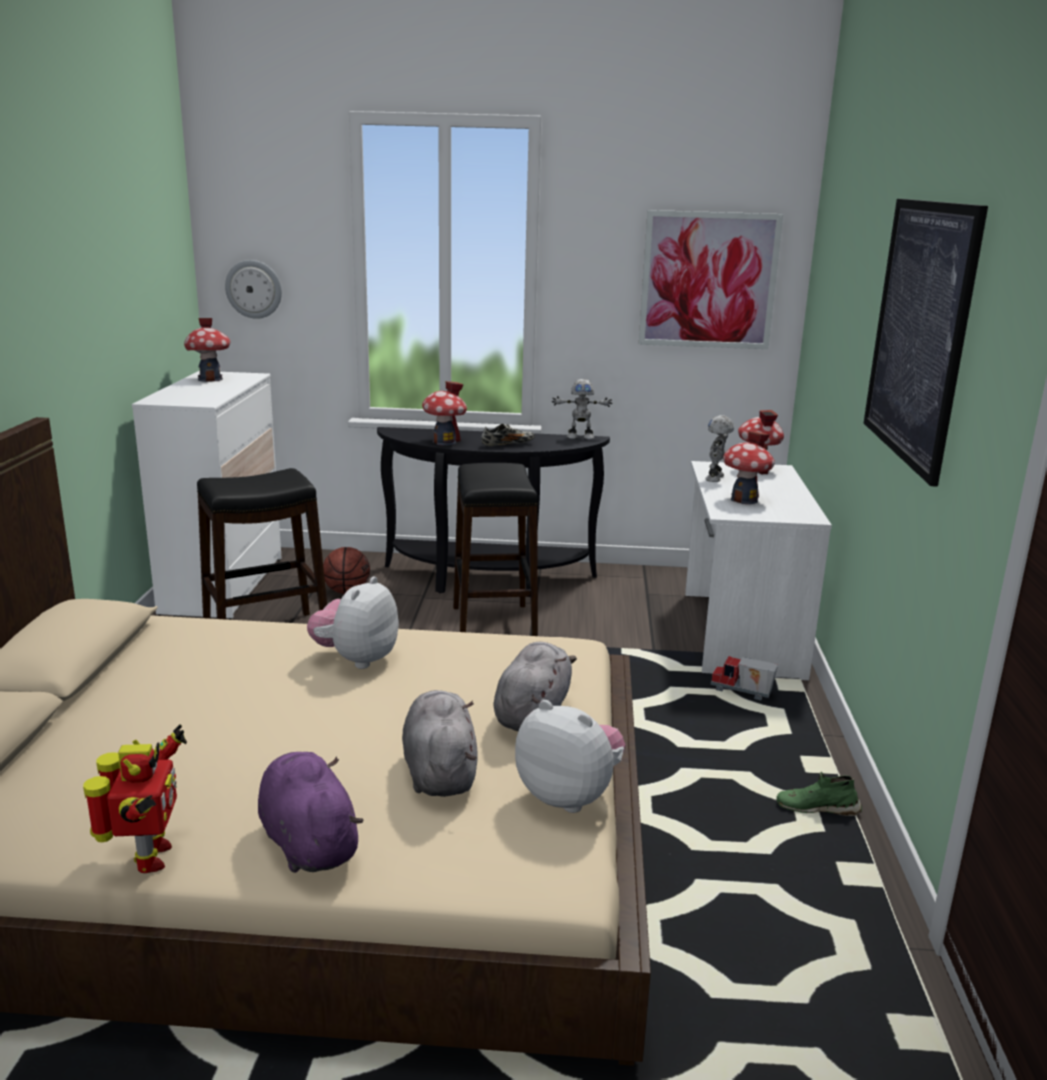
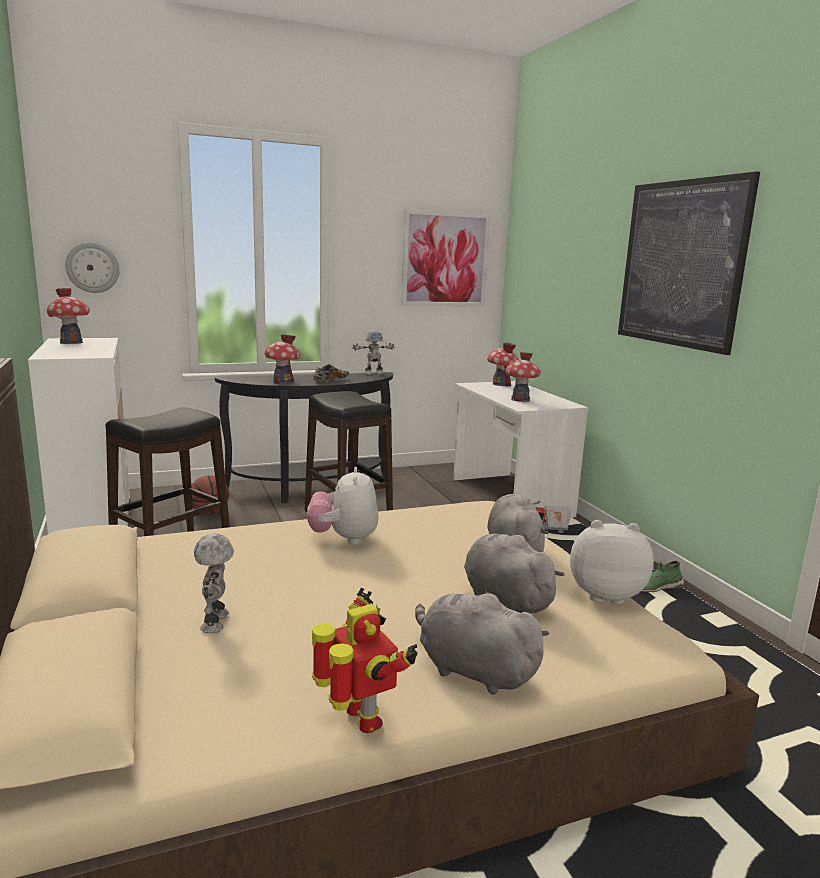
camera: 25 degrees left, 5 degrees down
(308, 842) = (472, 670): purple plush toy -> grey plush toy
(715, 478) = (485, 390): toy robot -> toy robot (217, 622)

